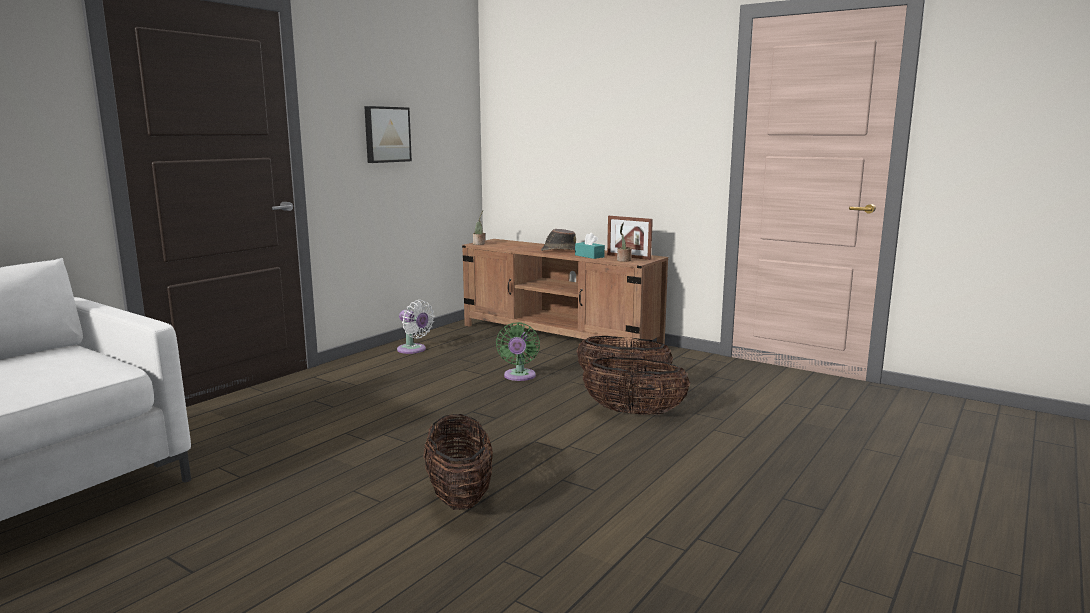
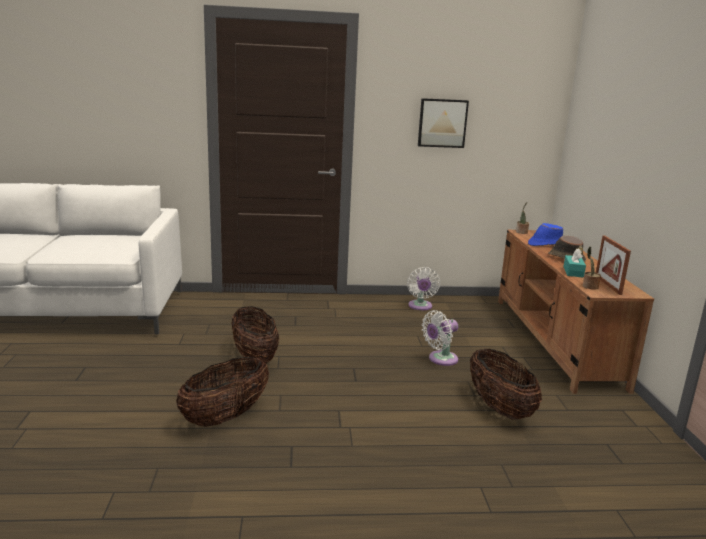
camera: 50 degrees right, 5 degrees up
(519, 376) = (440, 359): green fan -> white fan
(520, 246) = (545, 244): none -> blue hat
(634, 413) = (452, 433): basket -> basket (255, 357)

